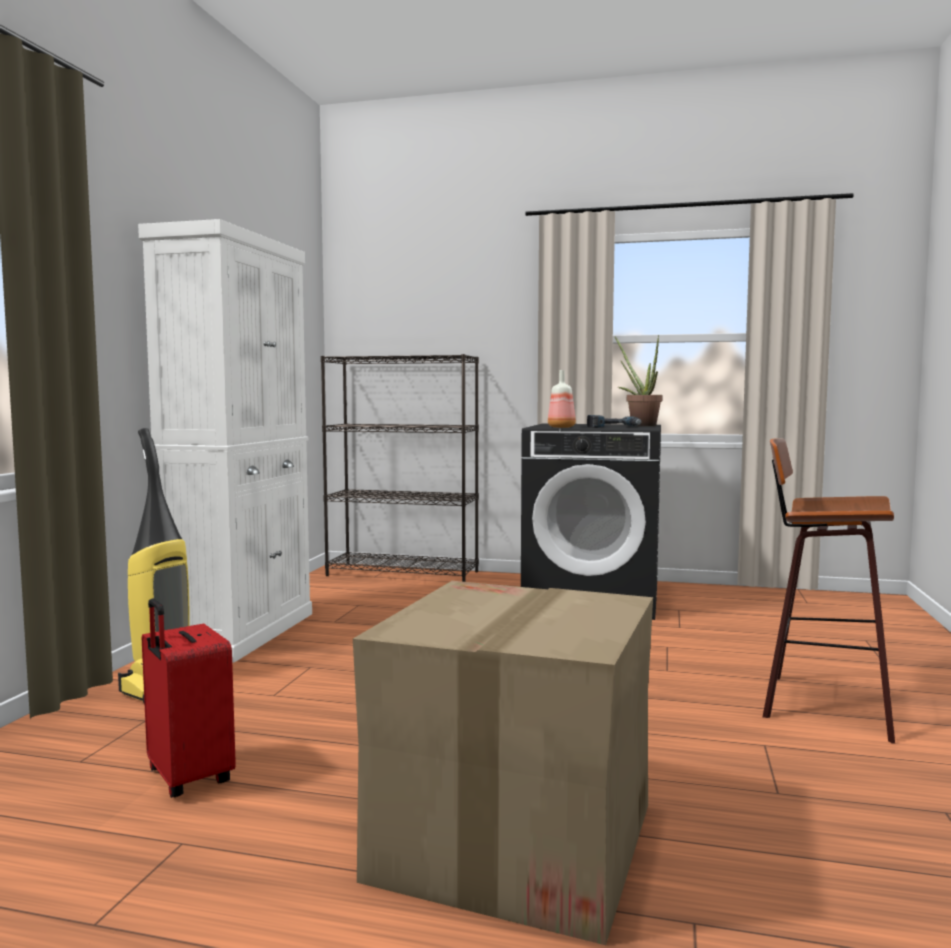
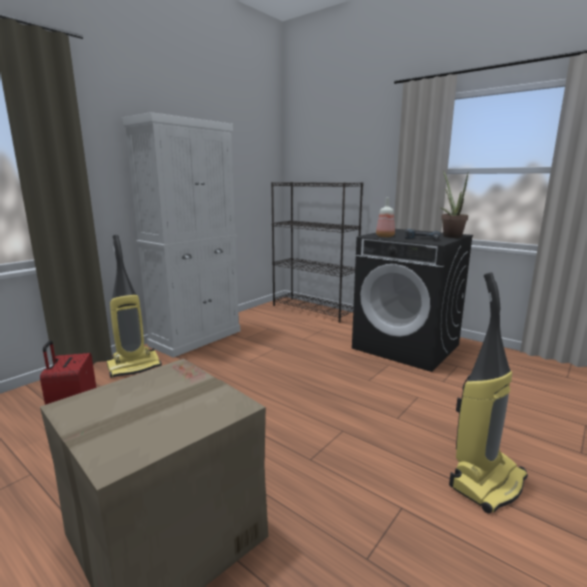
camera: 25 degrees right, 10 degrees up
(822, 704) = (486, 481): stool -> vacuum cleaner

